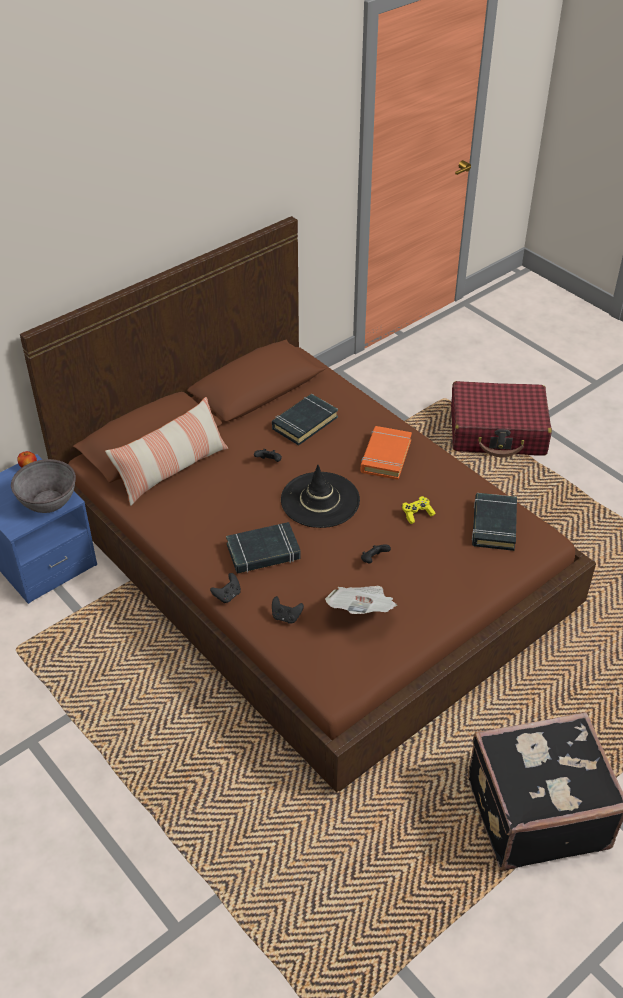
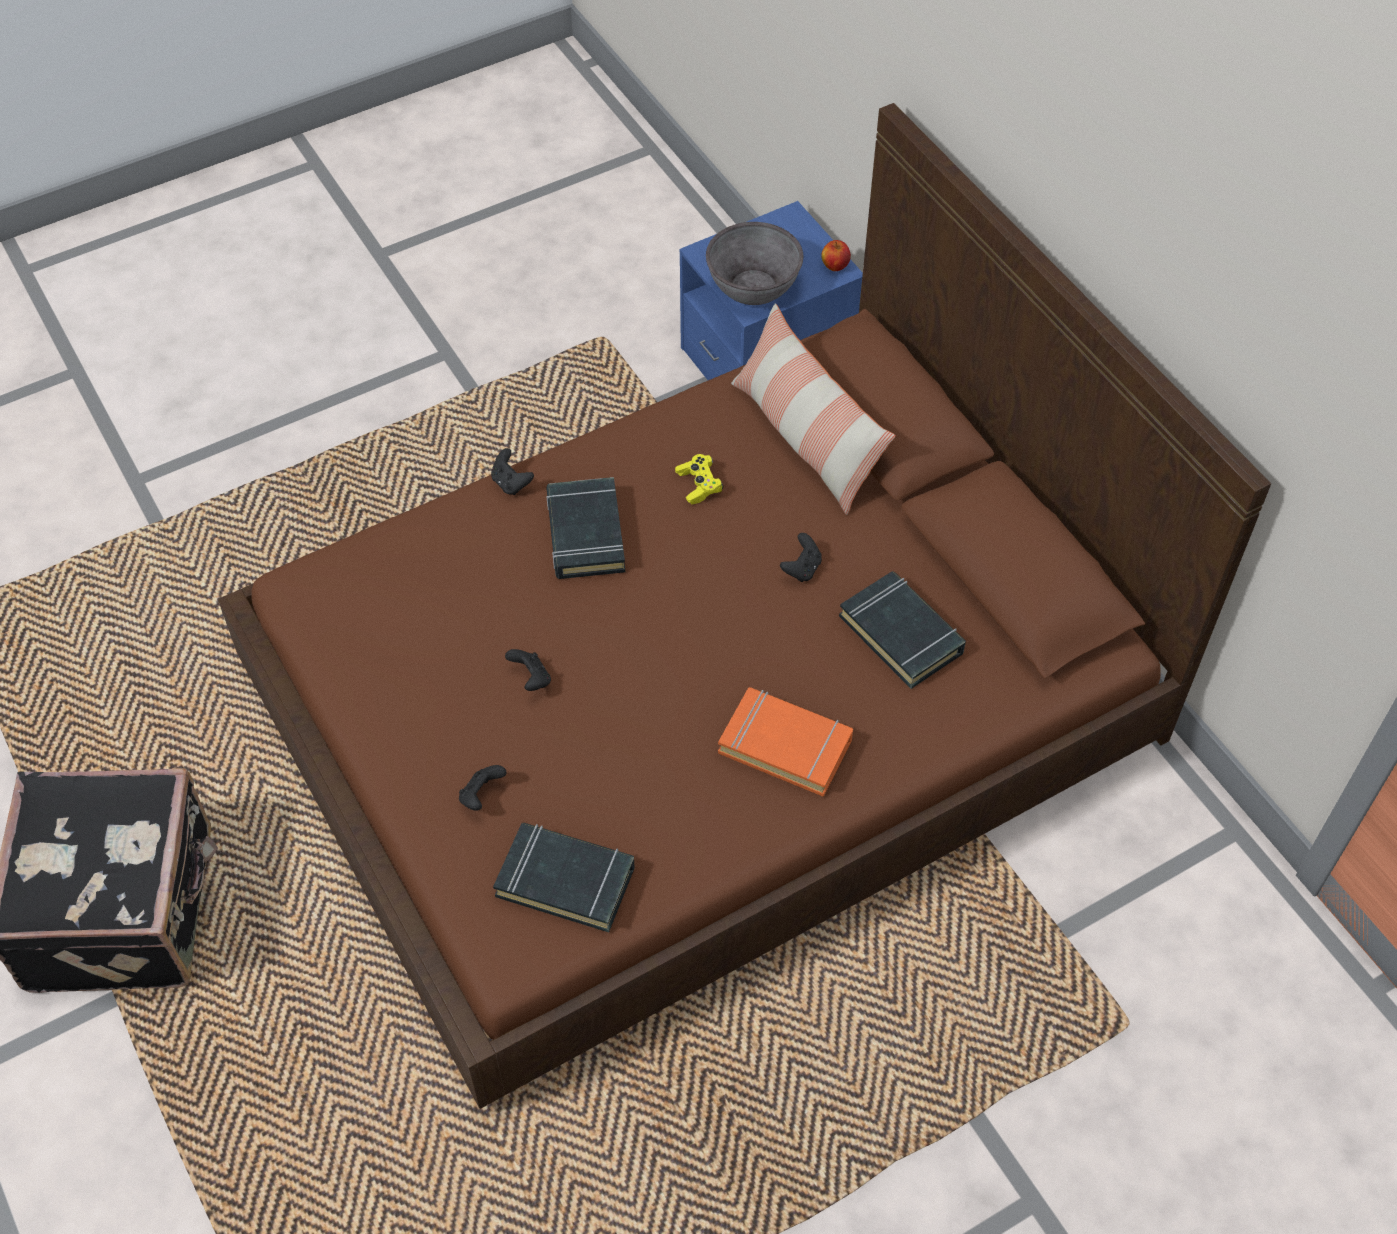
camera: 100 degrees right, 10 degrees up
(286, 617) = (445, 546): black game controller -> black game controller (481, 796)
(320, 500) = (687, 626): black hat -> none
(361, 611) = (423, 639): newspaper -> none
(417, 514) = (624, 765): yellow game controller -> yellow game controller (699, 485)
(497, 431) = (1008, 1106): red suitcase -> none

